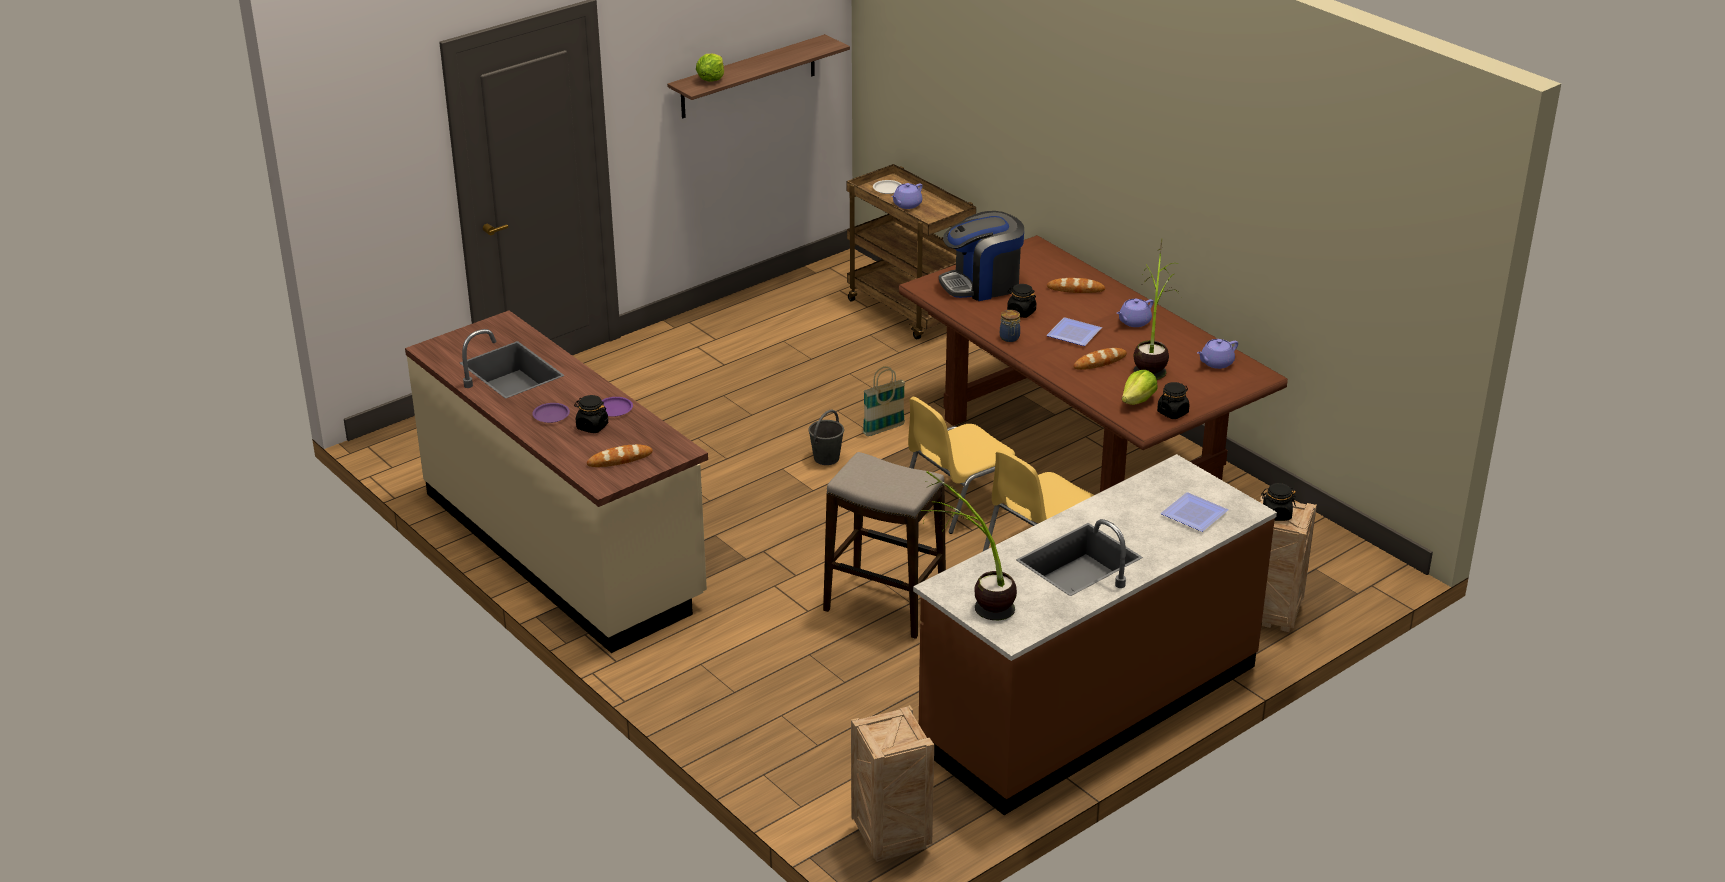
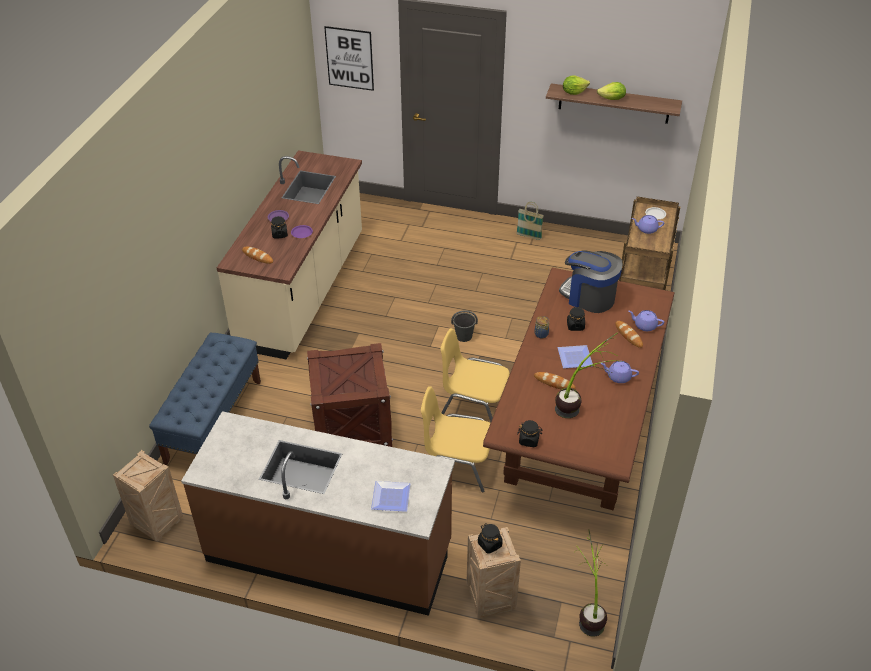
camera: 55 degrees right, 10 degrees up
(372, 178) = (349, 58): none -> picture
(743, 721) = (214, 421): none -> blue bench
(883, 429) = (513, 343): basket -> basket (529, 236)
(885, 606) = (351, 424): stool -> crate
(972, 600) = (224, 440): potted plant -> potted plant (588, 610)
(1138, 401) = (527, 419): lettuce -> lettuce (612, 99)
(1216, 363) = (610, 435): purple teapot -> purple teapot (644, 325)

